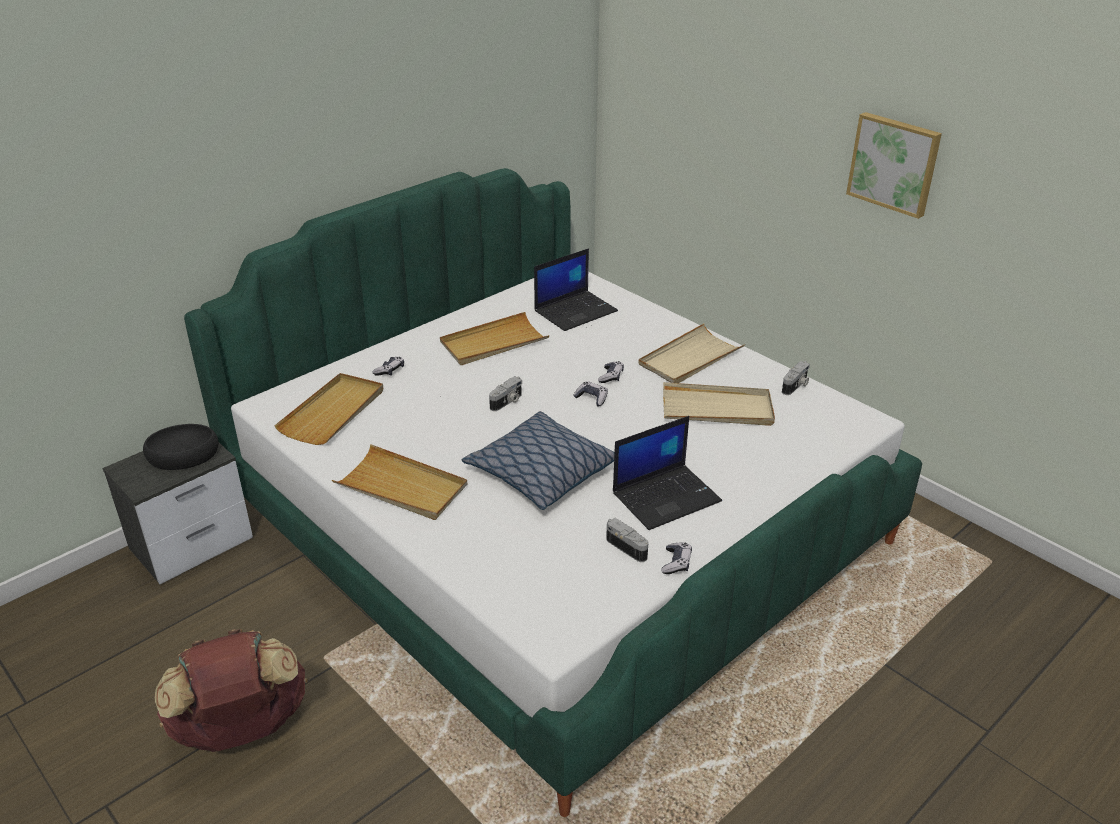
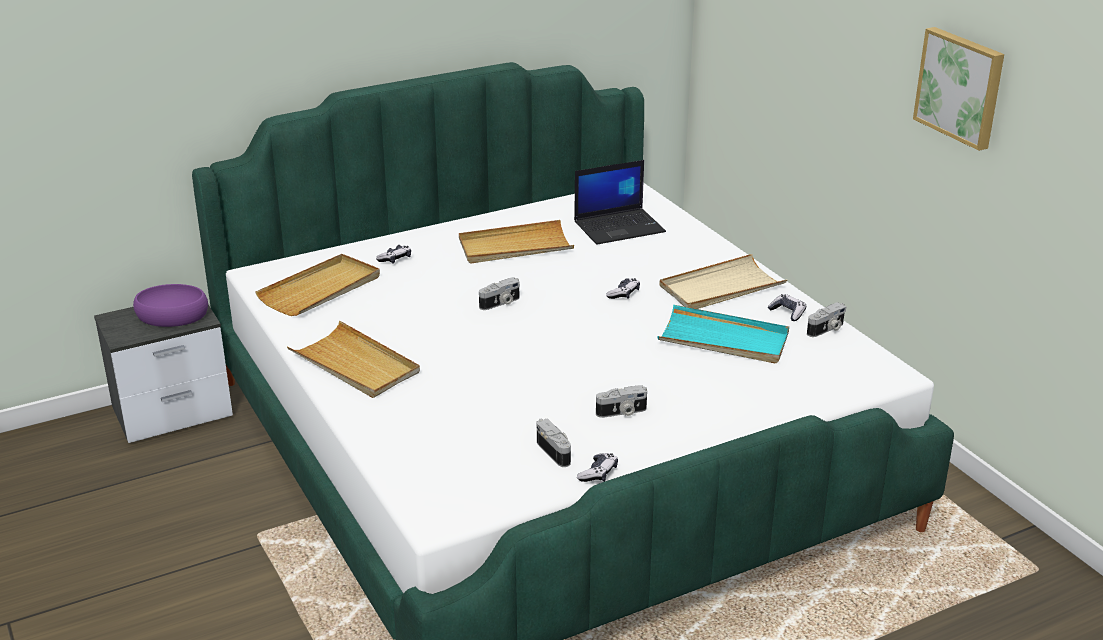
camera: 15 degrees right, 5 degrees down
(184, 455) = (173, 314): black bowl -> purple bowl
(242, 729) = (155, 583): brown backpack -> none
(540, 473) = (501, 372): pillow -> none
(591, 398) = (591, 311): game controller -> game controller (787, 312)
(666, 496) = (622, 412): laptop -> camera
(717, 409) = (724, 340): beige tray -> turquoise tray

